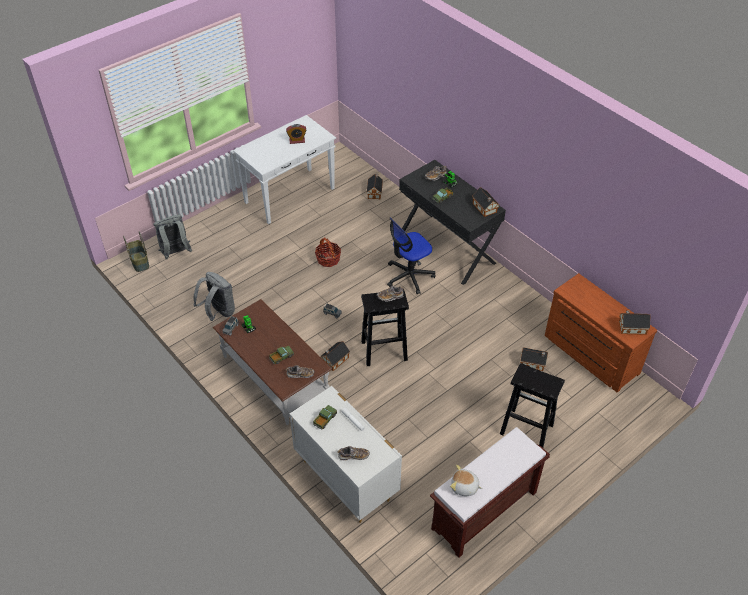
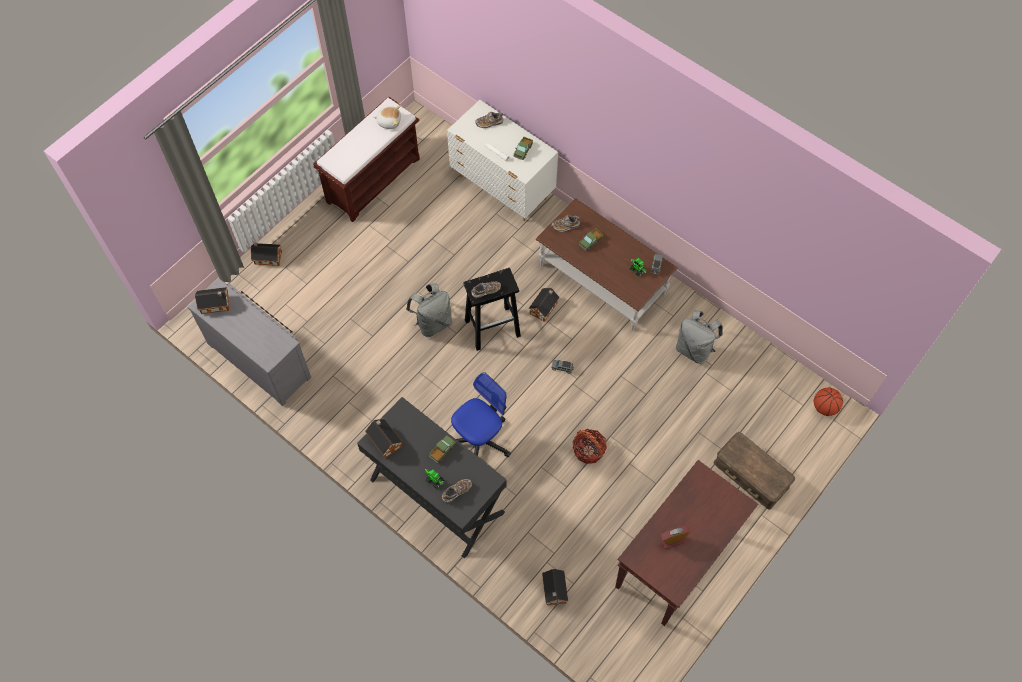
camera: 170 degrees right, 15 degrees up
(139, 261) = (824, 407): basket -> basketball
(175, 253) = (786, 428): grey backpack -> grey backpack (433, 322)
(215, 231) = (752, 474): none -> brown storage box
(290, 195) = (675, 562): white console table -> brown console table
(525, 429) = (335, 261): black stool -> none
(533, 363) = (325, 338): toy house -> toy house (267, 257)
(589, 355) = (261, 358): brown dresser -> grey dresser

